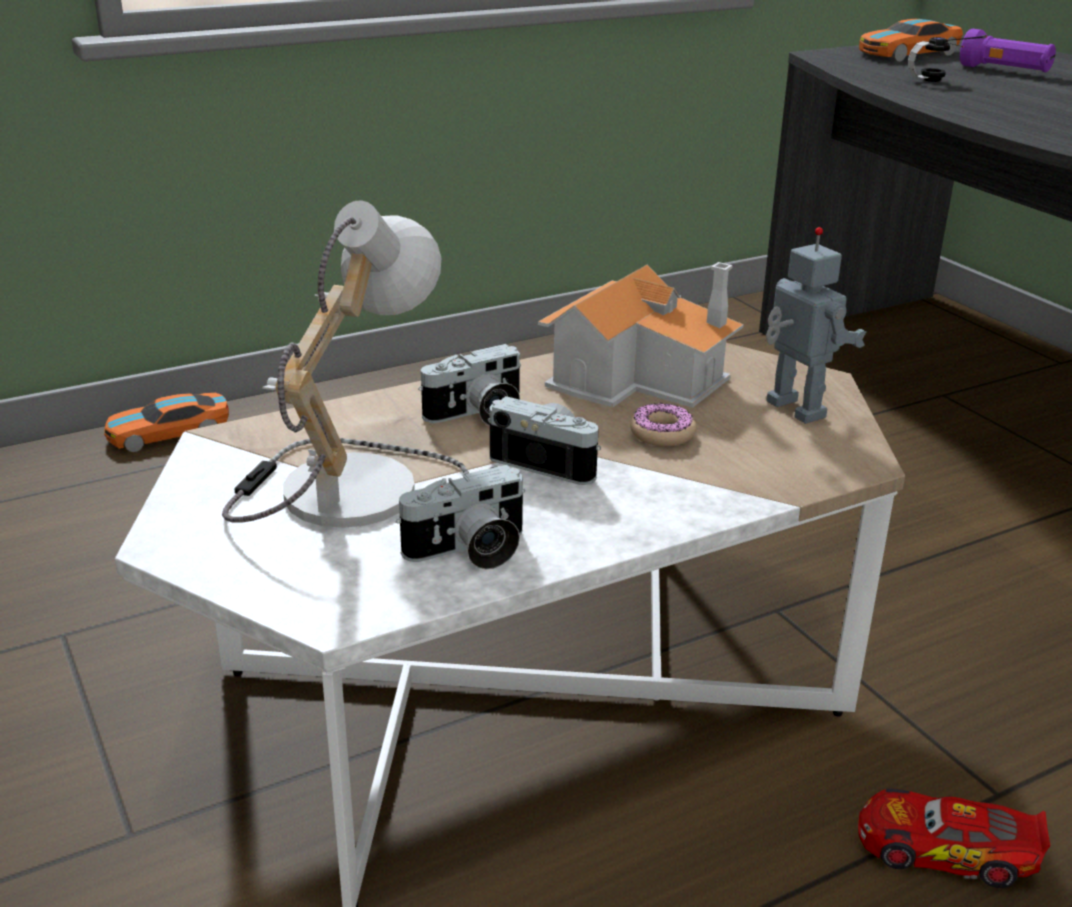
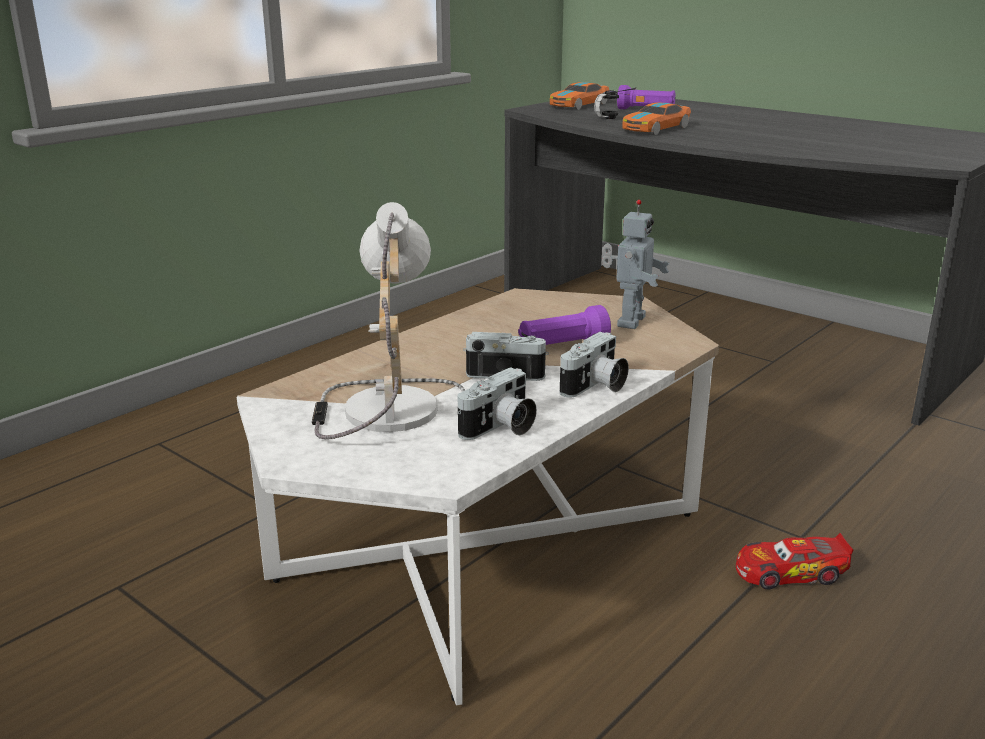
camera: 20 degrees left, 5 degrees down
(169, 433) = (109, 436): toy car -> toy car (656, 129)
(478, 415) = (436, 354): camera -> camera (595, 387)
(640, 376) = (521, 317): toy house -> none
(662, 434) = (562, 346): donut -> purple flashlight
(792, 410) = (629, 321): toy robot -> toy robot turned 75 degrees clockwise

